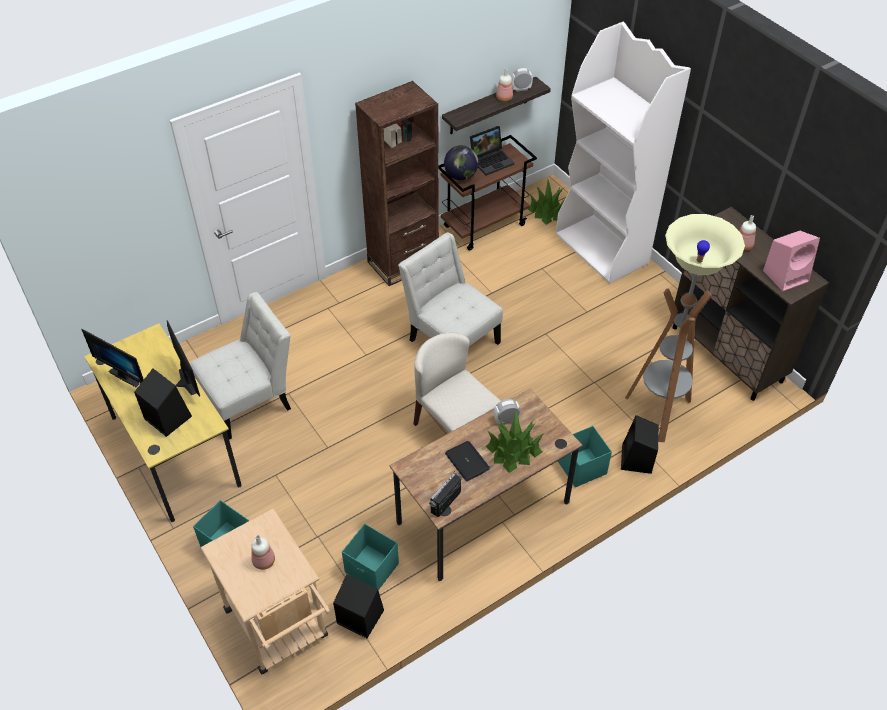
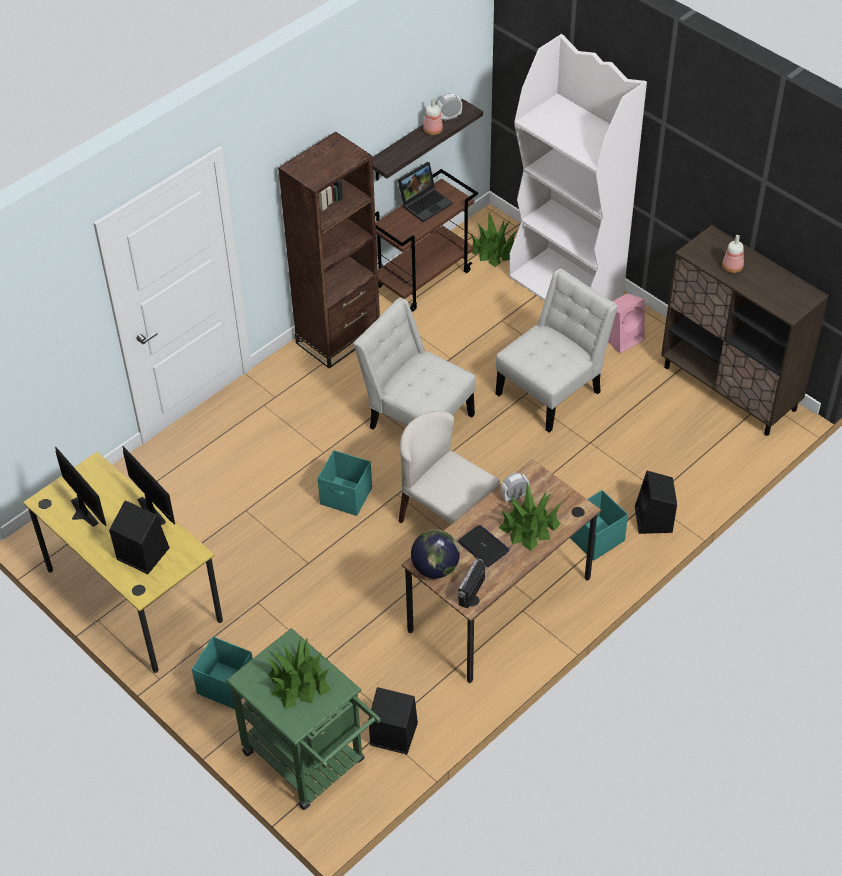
camera: 10 degrees left, 0 degrees up
(127, 374) = (80, 514): monitor -> monitor turned 150 degrees counterclockwise
(250, 400) = (204, 525): white chair -> white chair (552, 390)
(264, 562) = (298, 682): bottle -> potted plant
(280, 629) = (311, 762): beige cart -> green cart
(372, 569) = (393, 683): turquoise storage box -> turquoise storage box (346, 497)
(461, 176) = (394, 227): globe -> globe (435, 568)
(659, 412) = (667, 465): floor lamp -> none
(786, 275) = (783, 294): pink speaker -> pink speaker (622, 337)

